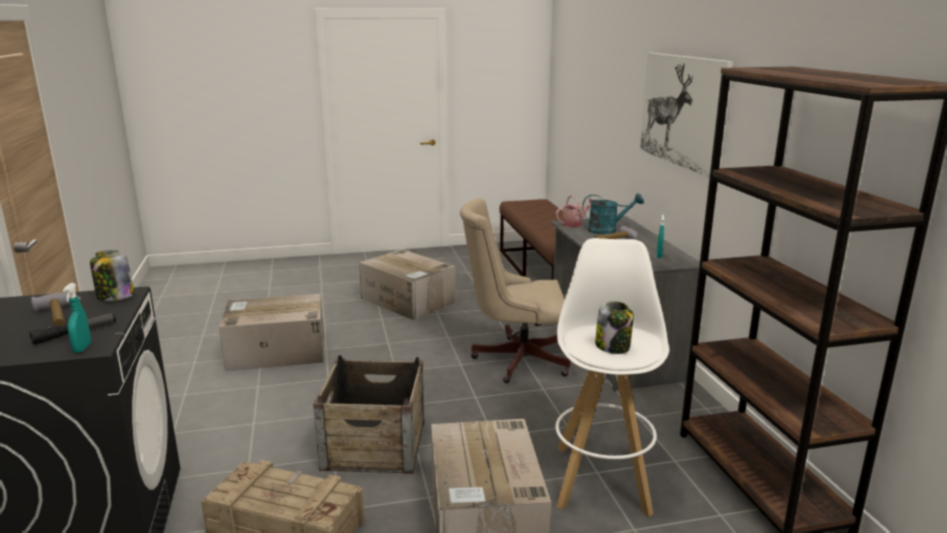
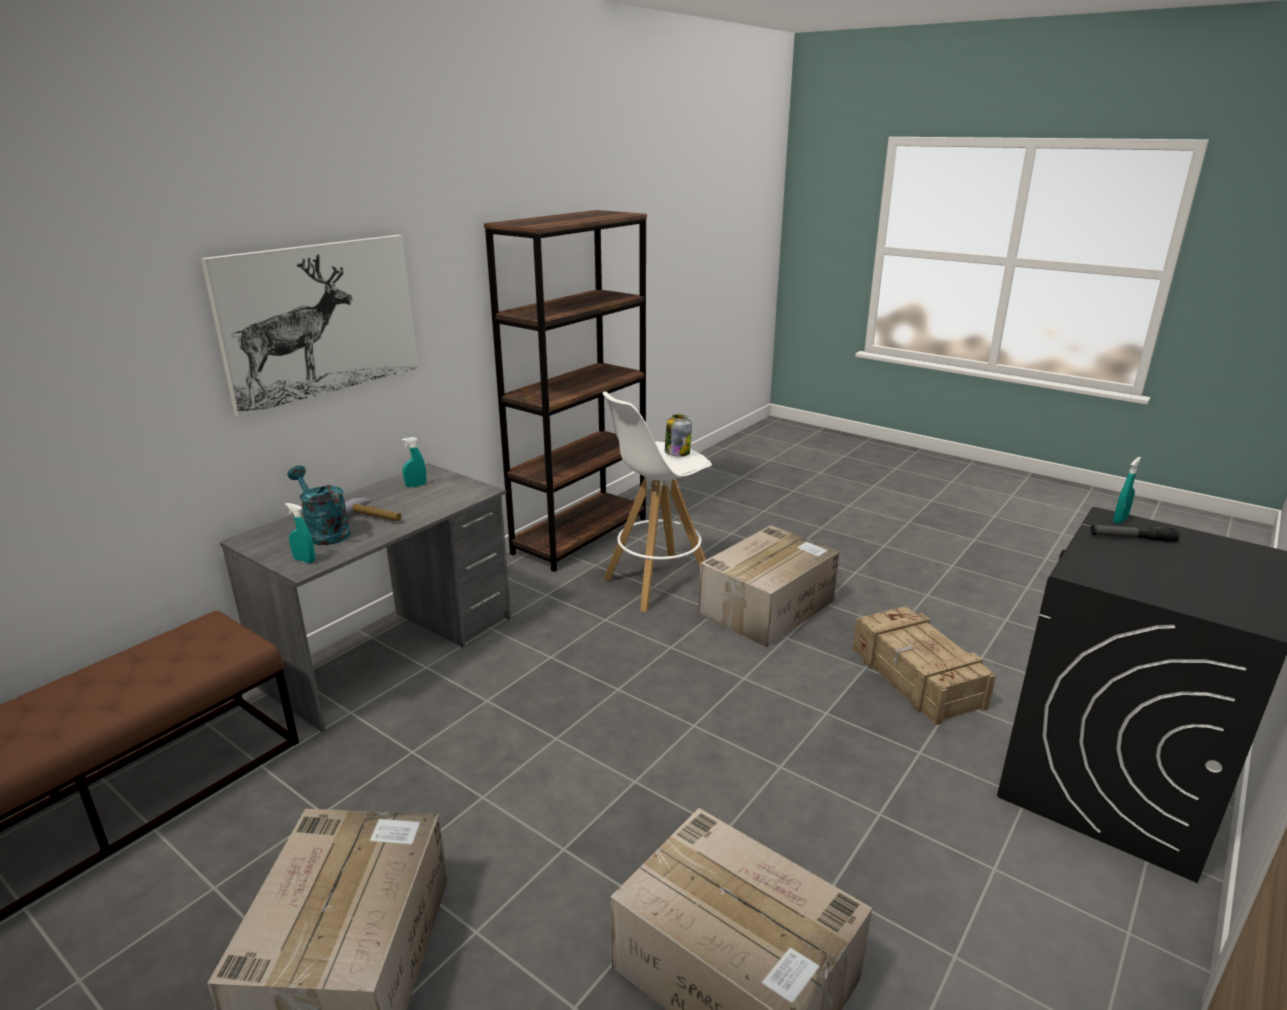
camera: 130 degrees left, 5 degrees up
(60, 317) = (1157, 566): hammer -> none
(115, 297) = (1094, 572): jar -> none
(374, 444) = (776, 702): crate -> none
(515, 359) = (498, 703): beige office chair -> none
(574, 224) = (304, 560): watering can -> turquoise spray bottle

